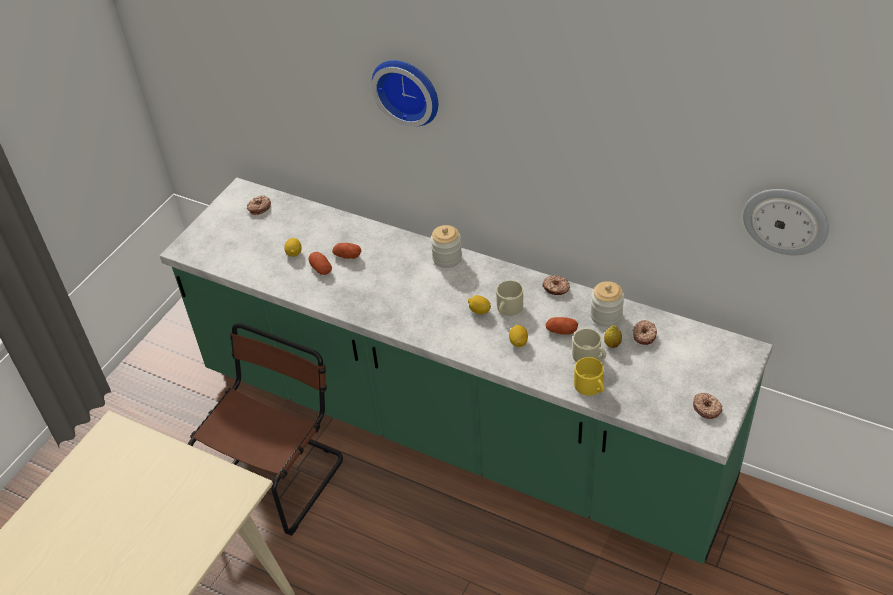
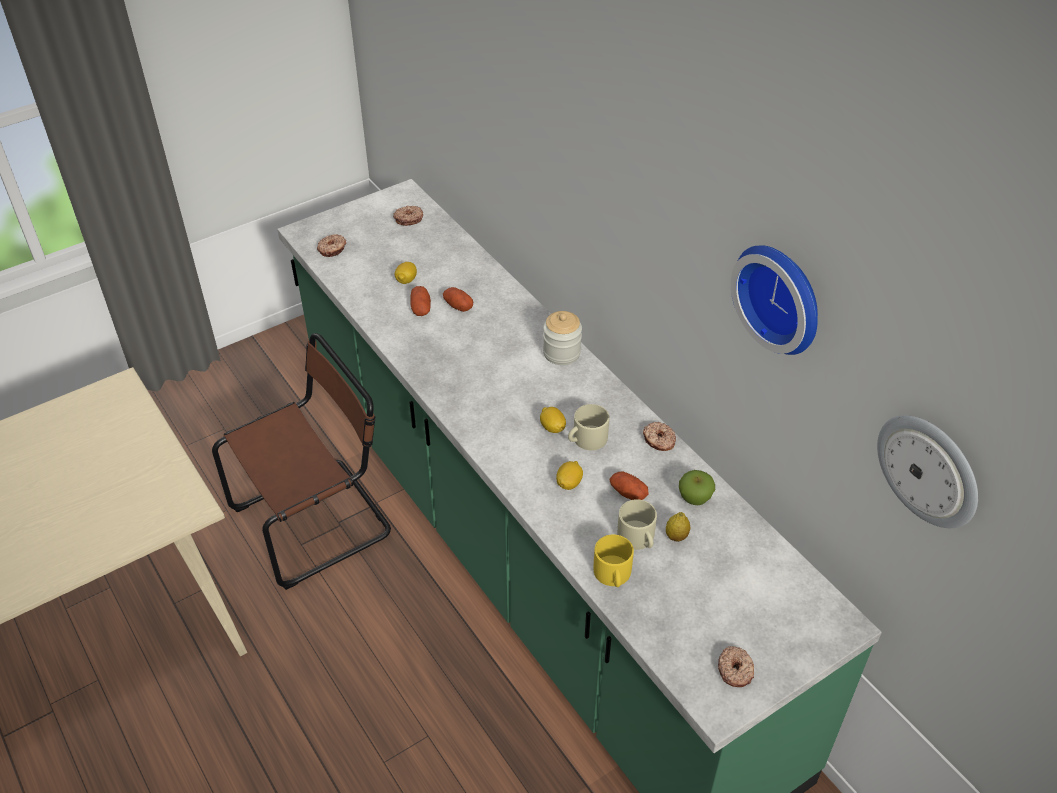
camera: 25 degrees right, 0 degrees up
(408, 90) = (563, 128): wall clock -> wall clock (782, 296)
(606, 315) = (694, 499): jar -> apple
(644, 335) = (724, 544): donut -> donut (332, 249)

